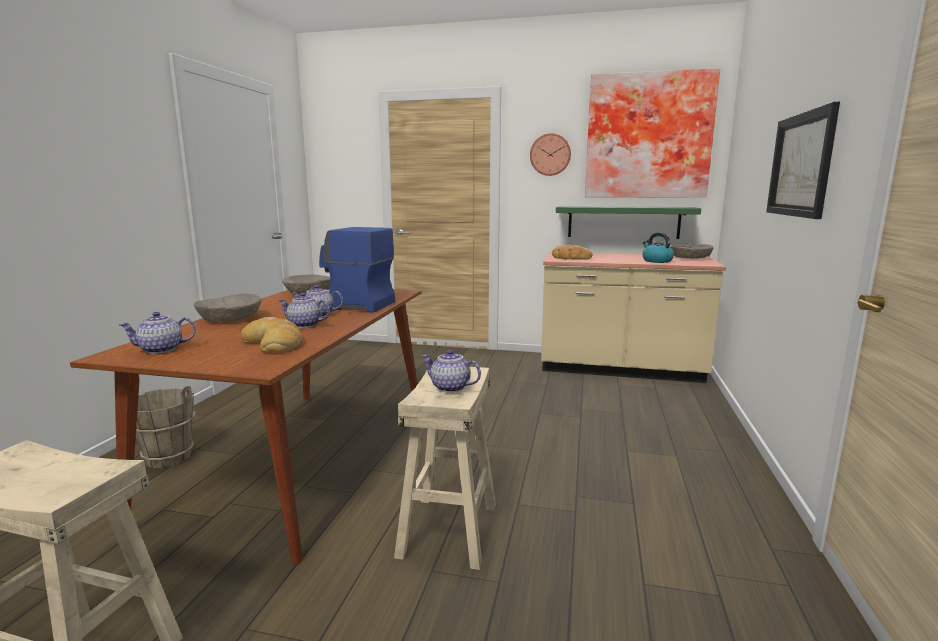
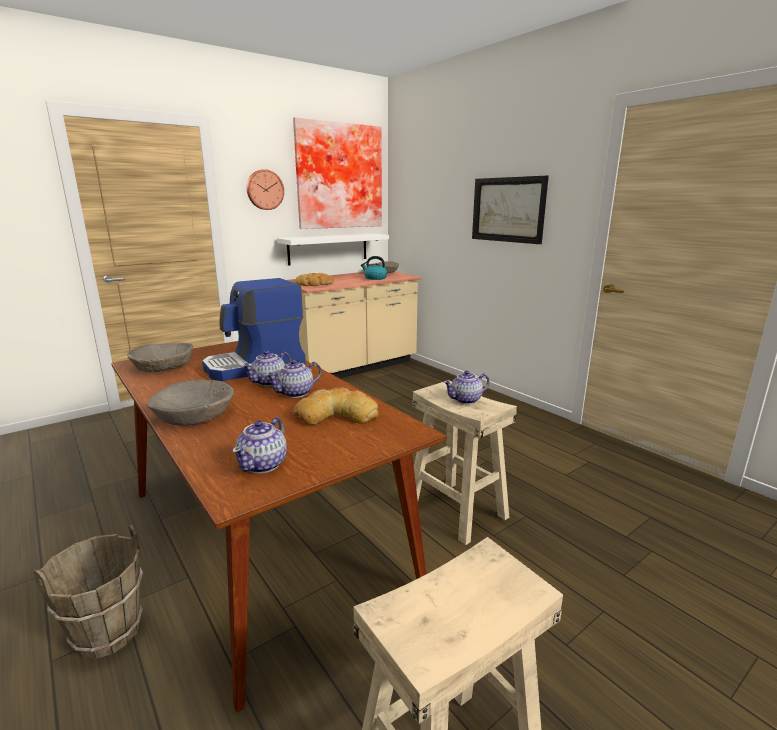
camera: 50 degrees left, 5 degrees up
(623, 222) = (328, 248): green shelf -> white shelf

